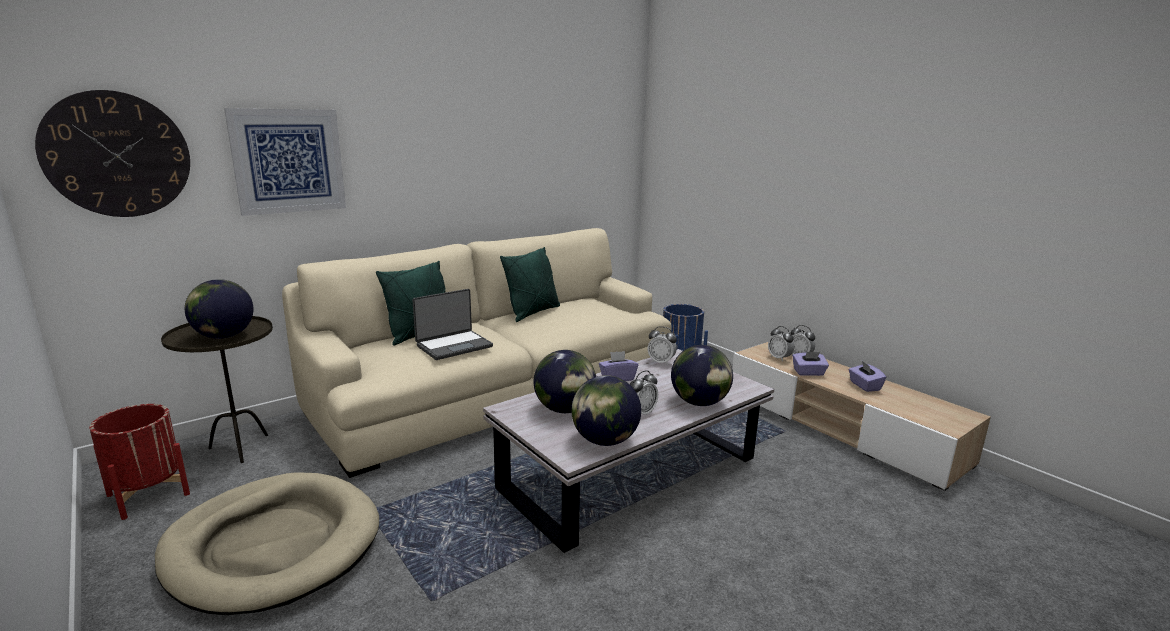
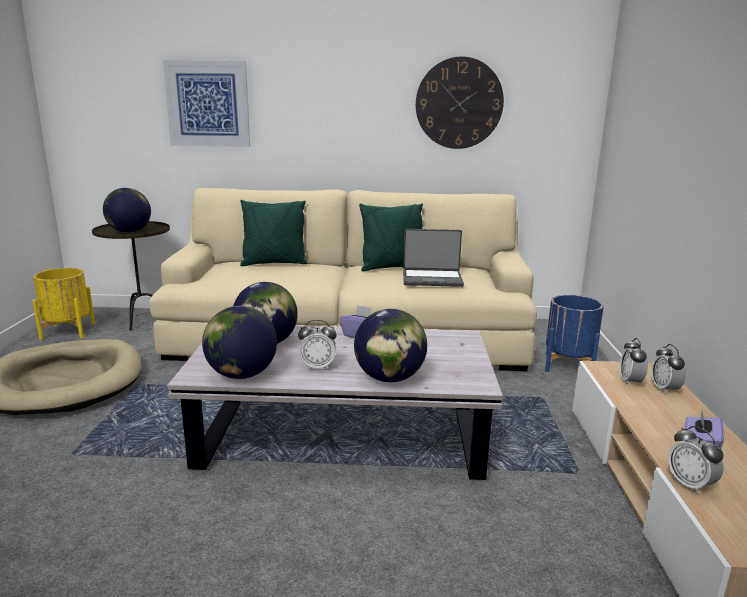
camera: 40 degrees right, 0 degrees up
(117, 155) = (98, 94): wall clock -> wall clock (459, 103)
(148, 494) = (68, 331): red planter -> yellow planter
(454, 346) = (277, 276): laptop -> laptop (432, 279)
(661, 362) = (433, 336): alarm clock -> alarm clock (690, 485)
(808, 373) = (640, 408): purple tissue box -> none

